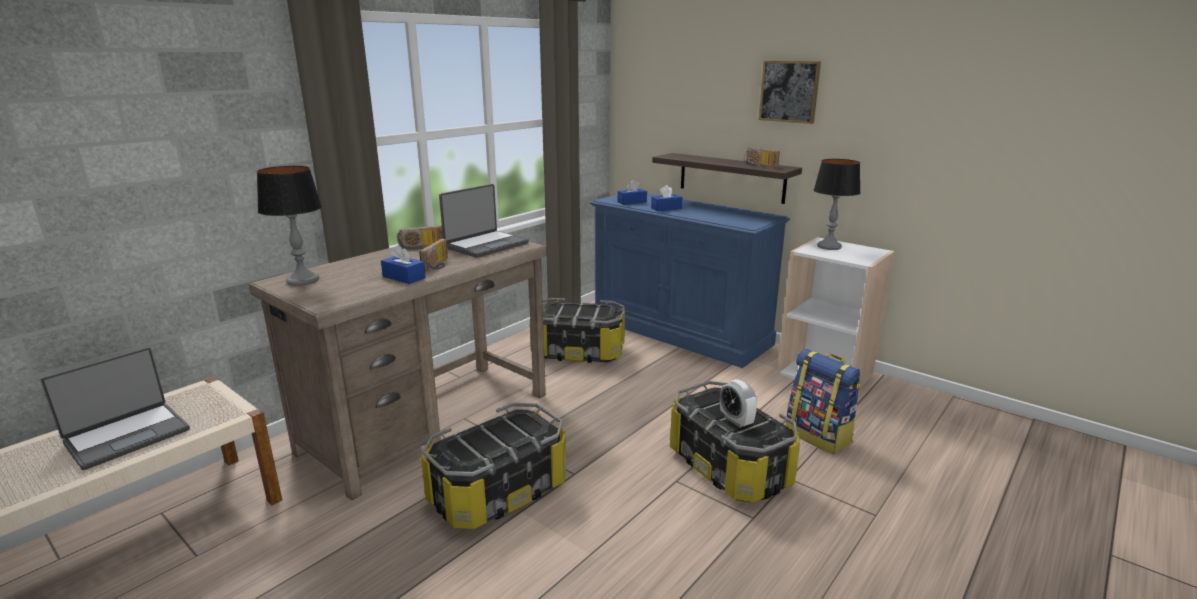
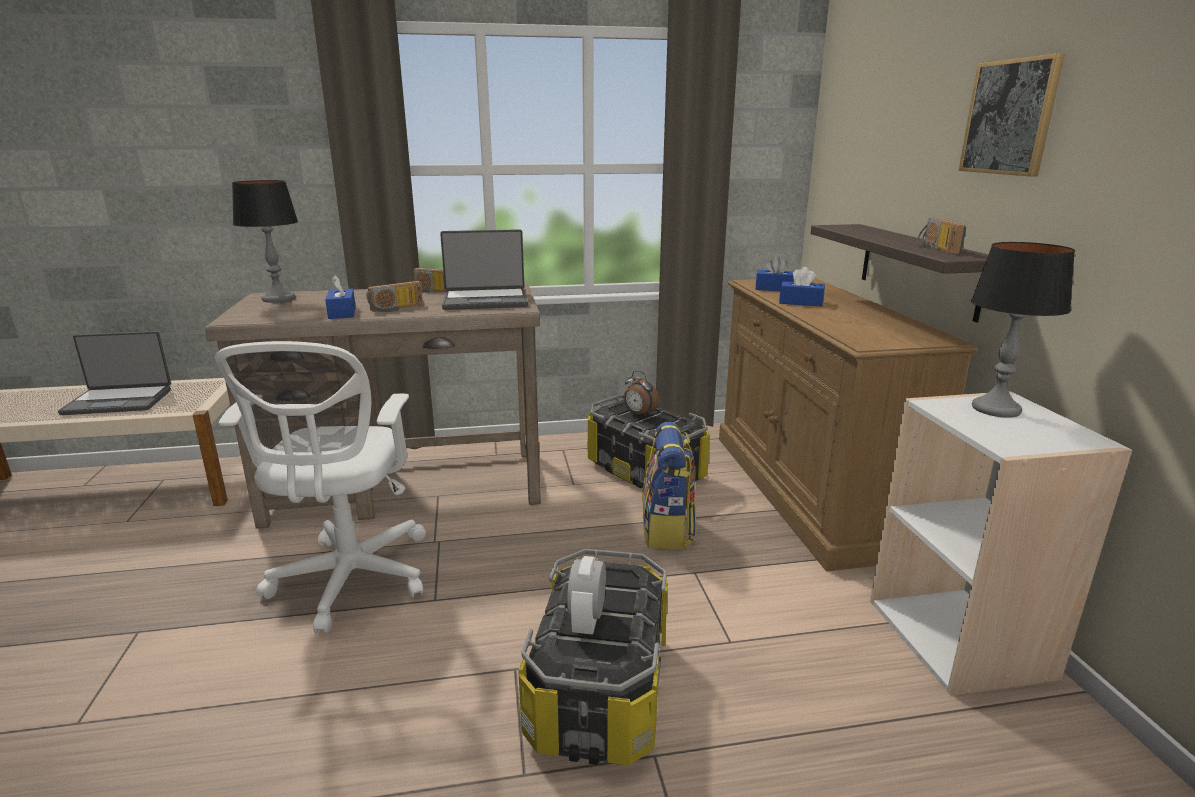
camera: 40 degrees right, 0 degrees up
(499, 493) = (349, 582): storage box -> white office chair
(570, 310) = (639, 414): none -> alarm clock
(679, 331) = (807, 490): blue cabinet -> brown cabinet
(819, 436) = (797, 724): backpack -> backpack (668, 530)

